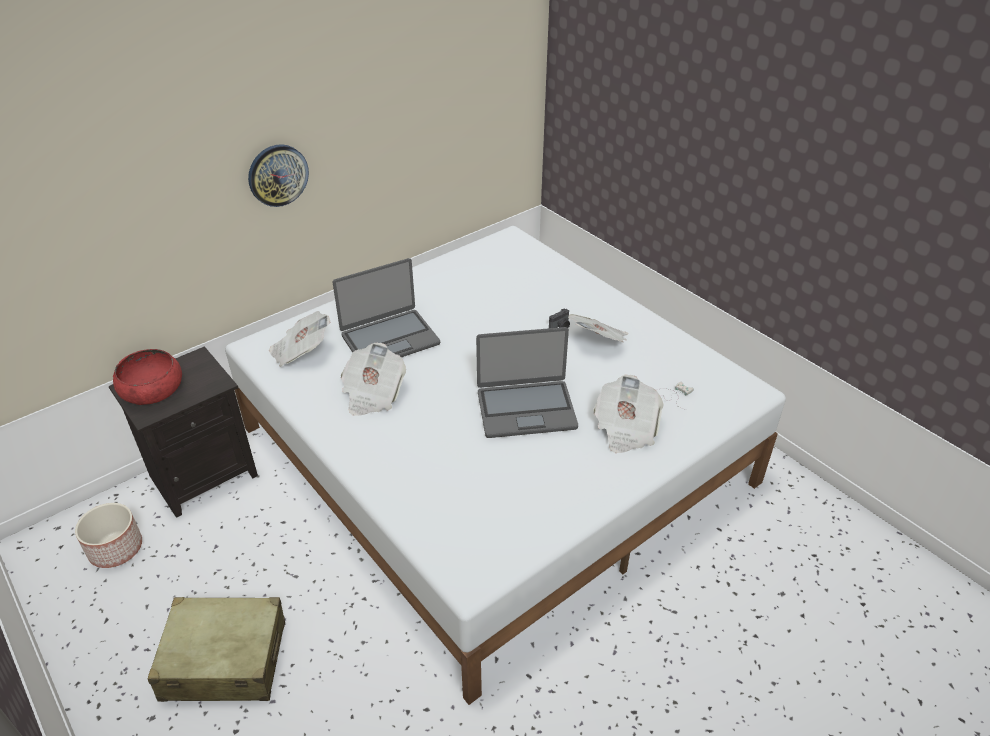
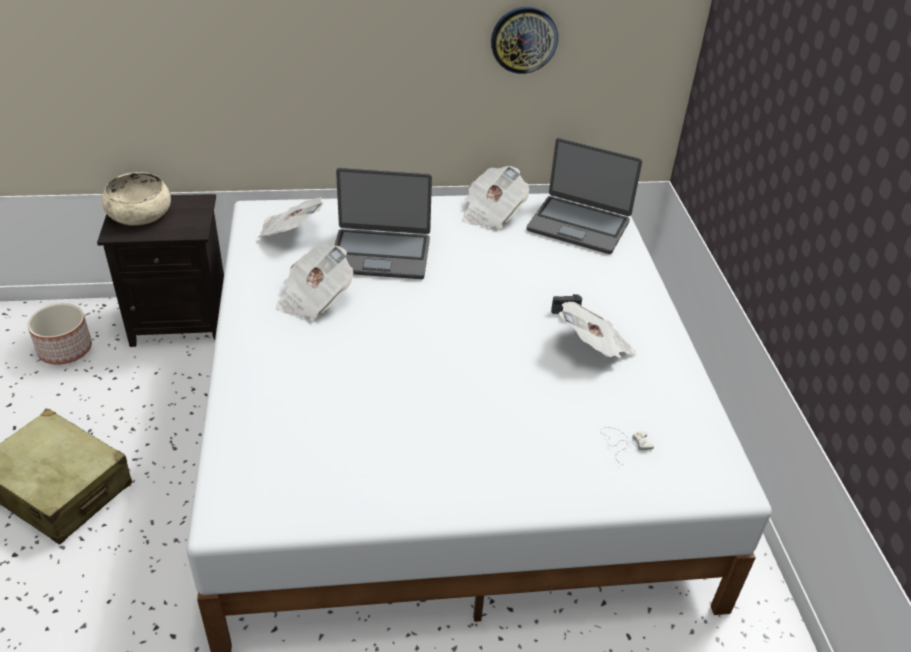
camera: 30 degrees right, 0 degrees up
(152, 390) = (139, 214): red bowl -> beige bowl
(278, 175) = (326, 40): wall clock -> wall clock (524, 39)
(526, 409) = (445, 381): laptop -> laptop (579, 225)
(625, 429) = (531, 452): newspaper -> newspaper (491, 213)

